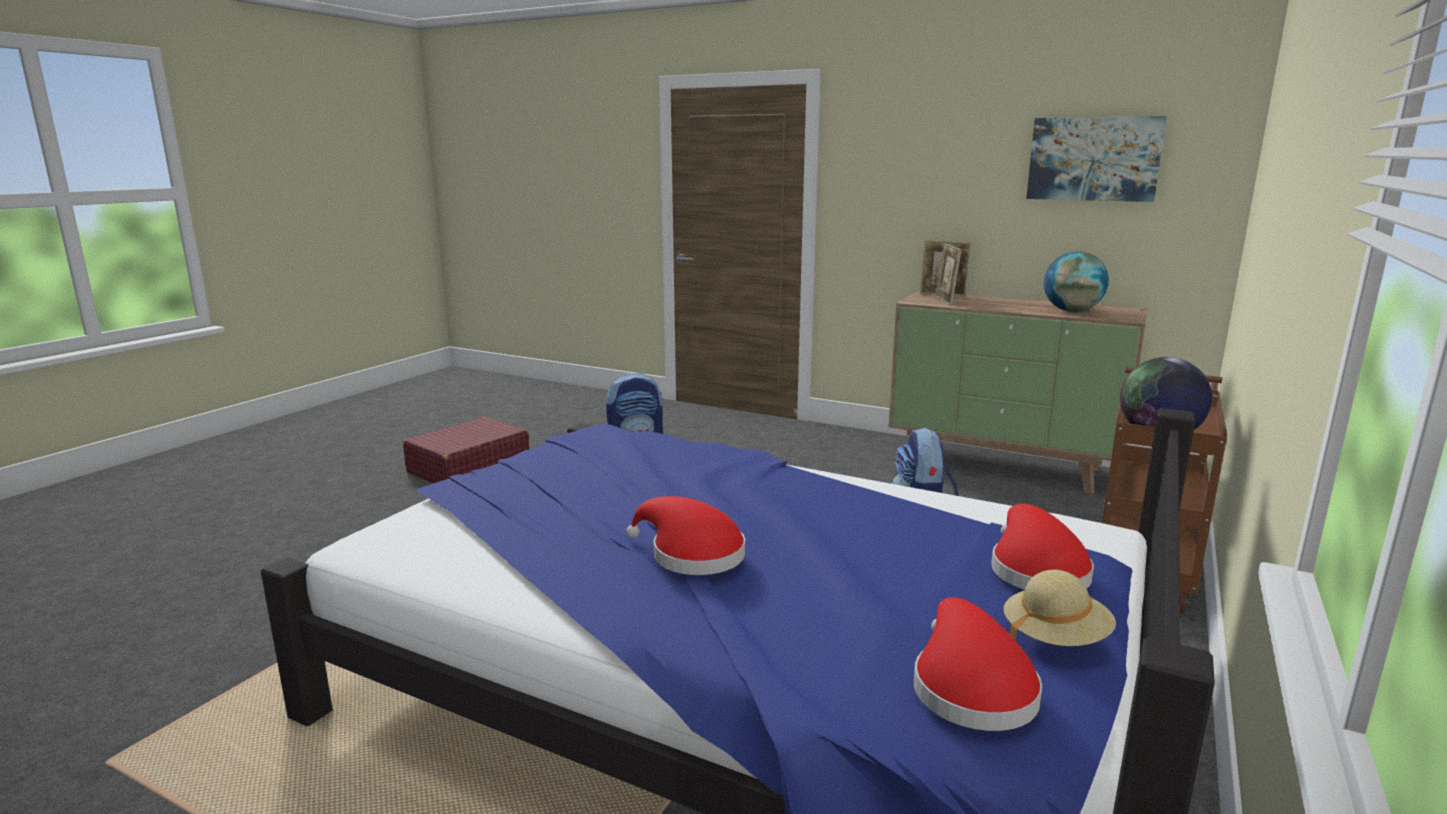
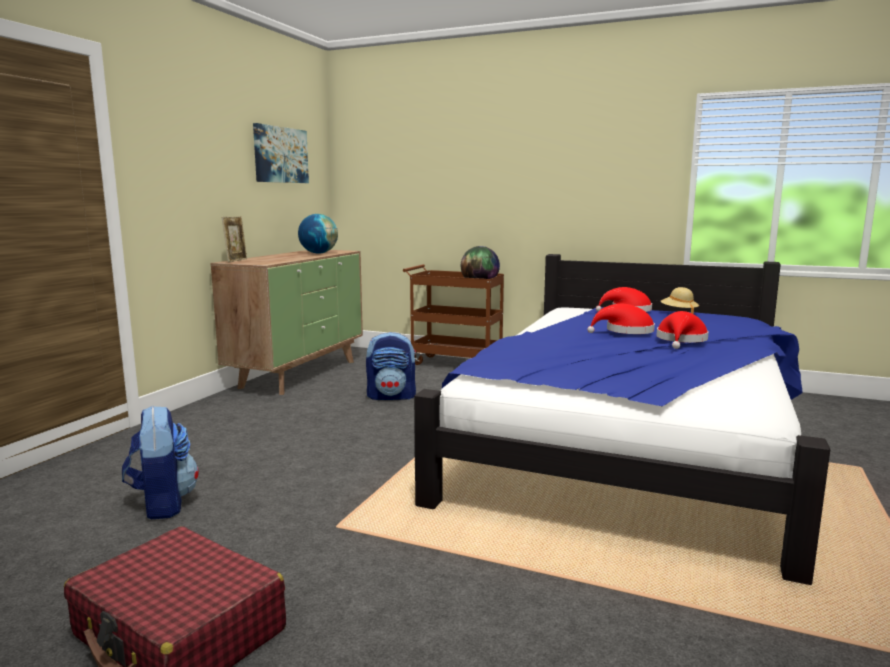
camera: 95 degrees left, 5 degrees down
(945, 301) = (267, 261): picture frame -> none
(969, 687) = (728, 318): red hat -> red hat (625, 331)

